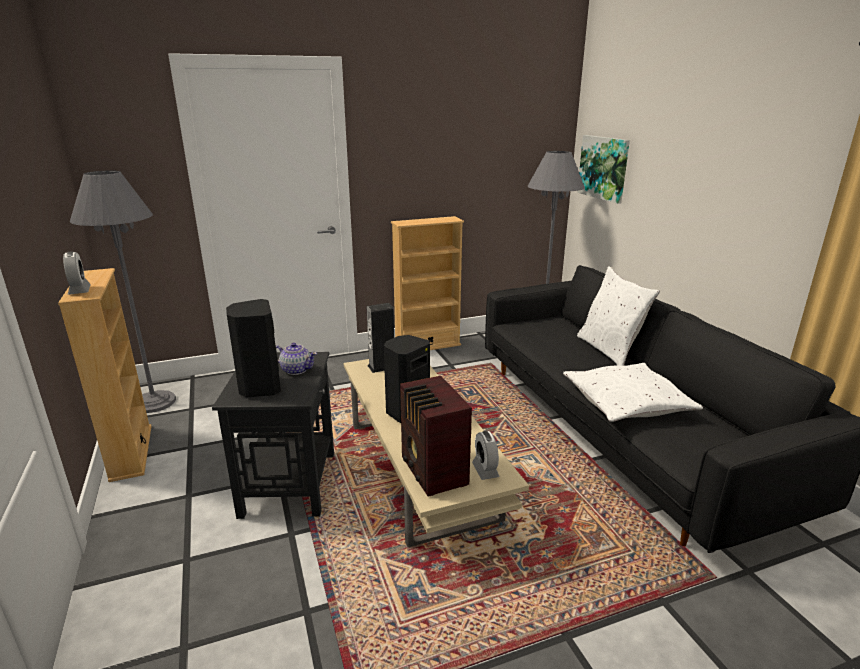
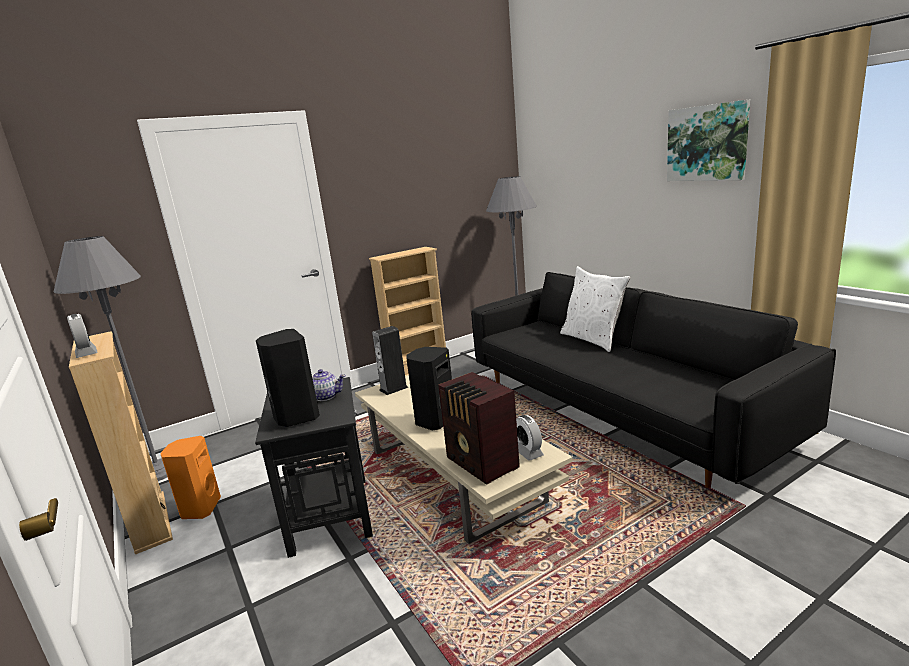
camera: 10 degrees left, 5 degrees down
(176, 449) = (199, 509): none -> orange speaker
(604, 168) = (550, 186): picture -> picture (707, 143)
(626, 402) = (626, 376): white pillow -> none

